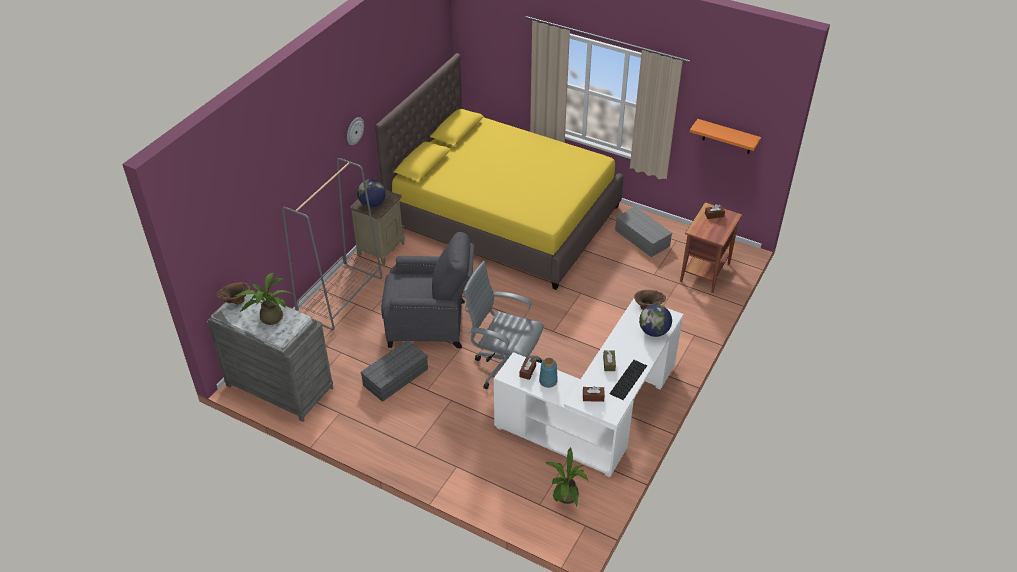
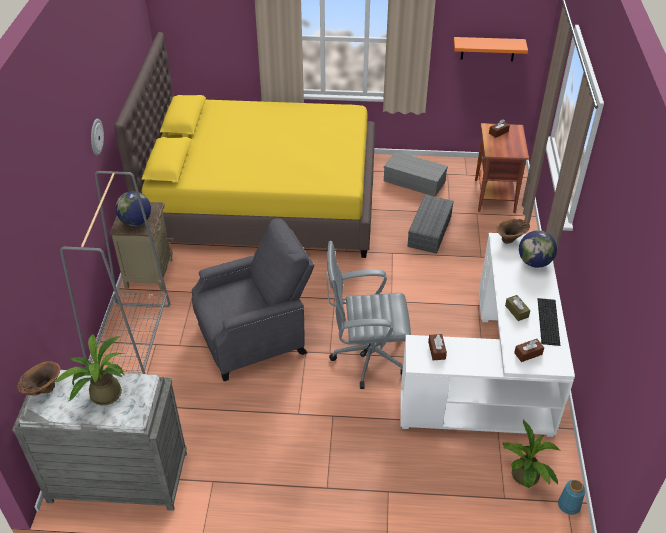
camera: 25 degrees left, 0 degrees up
(396, 376) = (253, 411): grey storage box -> grey storage box (429, 230)
(548, 381) = (466, 354): blue vase -> blue vase (569, 505)

